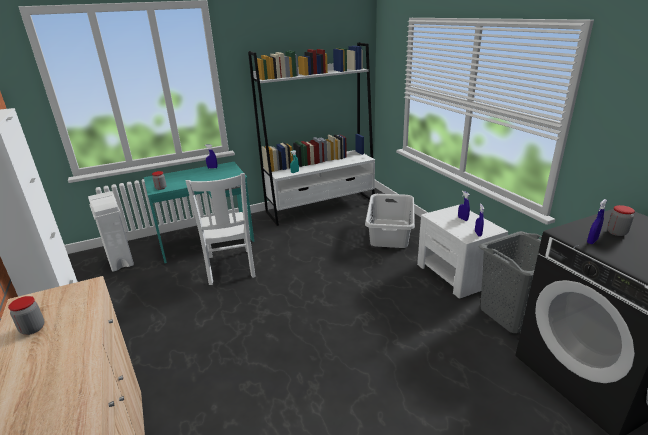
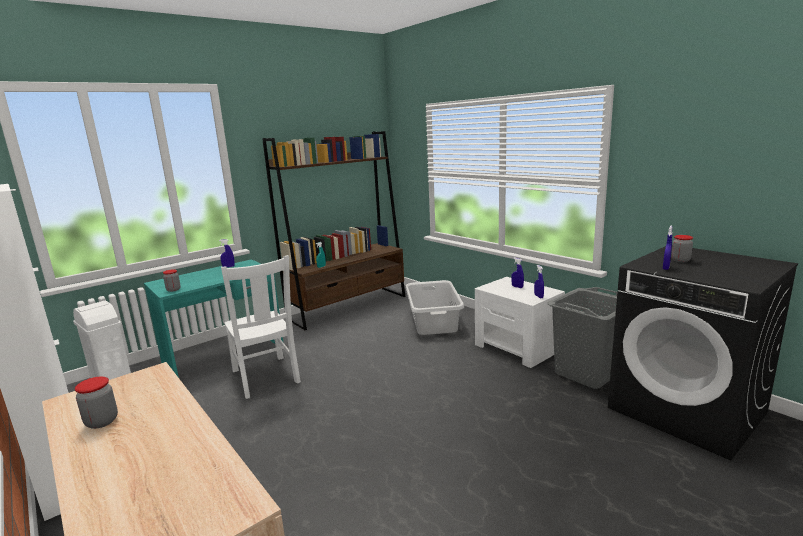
camera: 15 degrees left, 10 degrees down
(321, 207) = (348, 307): white bookcase -> brown bookcase

